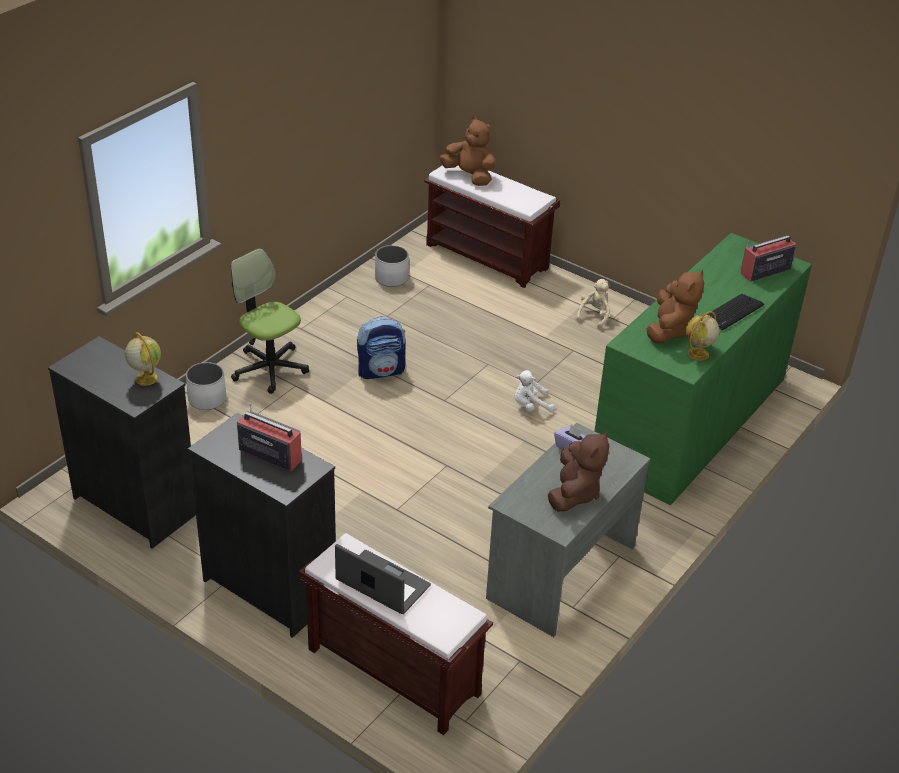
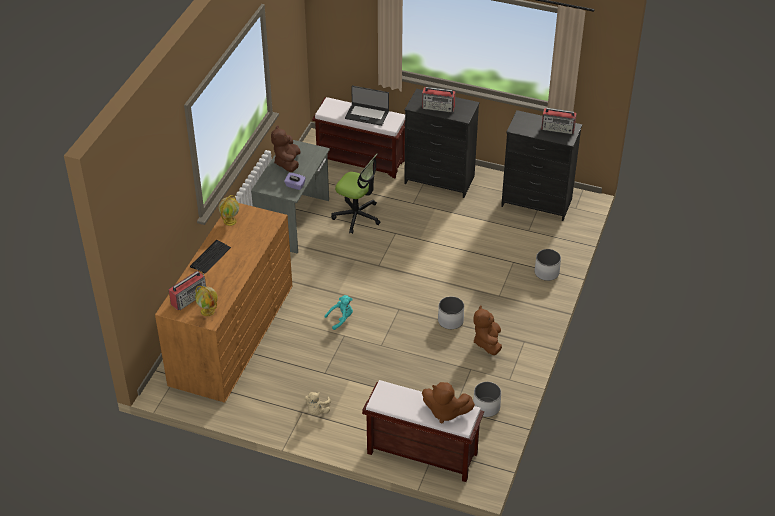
camera: 165 degrees right, 5 degrees up
(94, 368) = (558, 128): none -> radio
(146, 378) = (528, 129): globe -> globe (208, 311)
(270, 368) = (523, 304): office chair -> office chair (357, 216)
(381, 371) = (450, 321): backpack -> white planter
(530, 406) = (341, 319): white plush toy -> turquoise plush toy
(670, 330) = (249, 234): brown plush toy -> brown plush toy (487, 342)
(690, 421) = (232, 334): green dresser -> brown dresser

